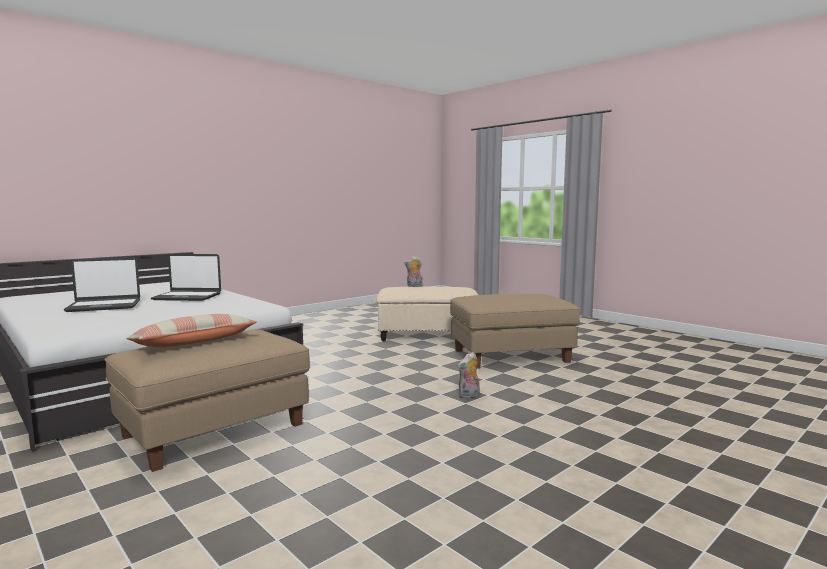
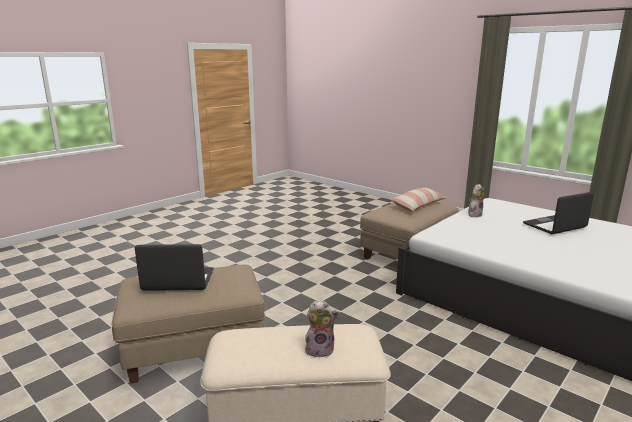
camera: 175 degrees right, 10 degrees up
(187, 297) = (535, 247): laptop -> laptop (178, 281)
(469, 396) = (262, 283): plush toy -> plush toy (474, 214)

